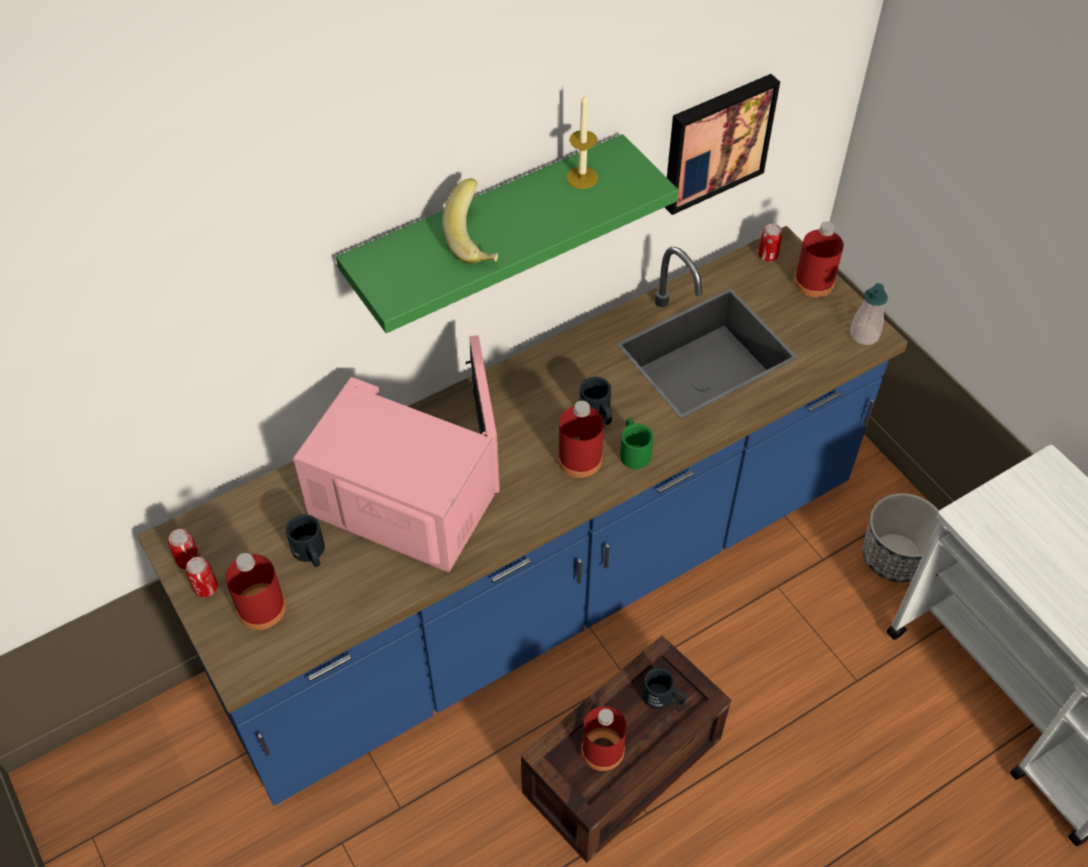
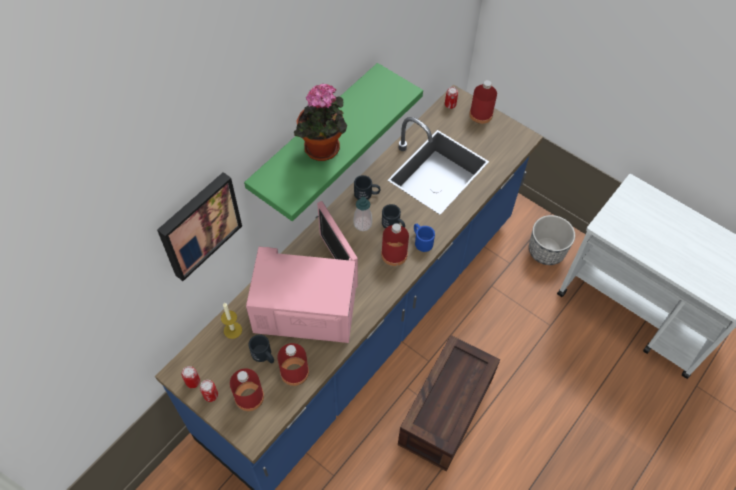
camera: 20 degrees left, 5 degrees up
(477, 241) = (323, 151): banana -> potted plant
(582, 177) = (366, 96): candle -> candle (232, 330)
(602, 750) = (442, 409): red bottle -> red bottle (294, 372)
(633, 450) = (421, 241): green mug -> blue mug
(663, 698) = (464, 370): black mug -> black mug (367, 194)
(716, 141) = (419, 50): picture -> picture (198, 225)
(864, 335) = (519, 139): soap dispenser -> soap dispenser (362, 224)

